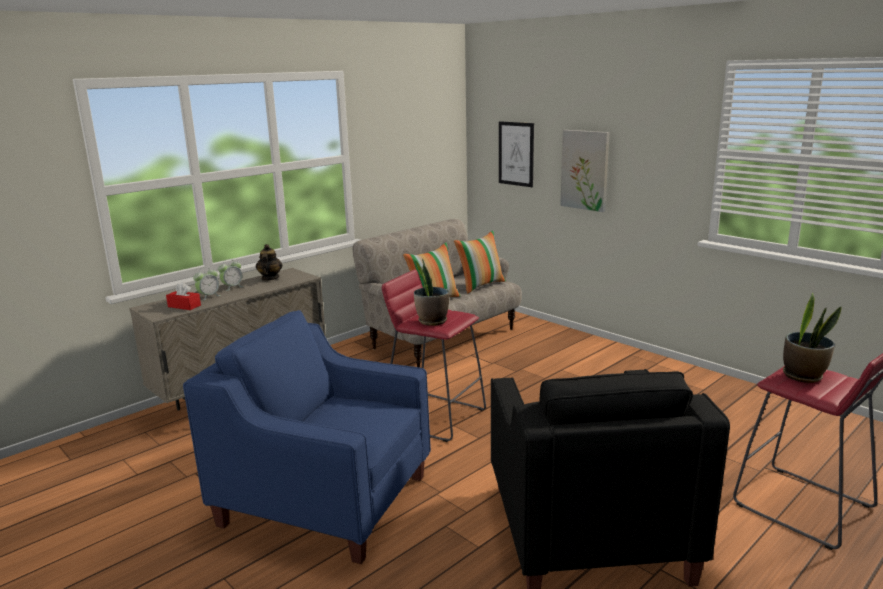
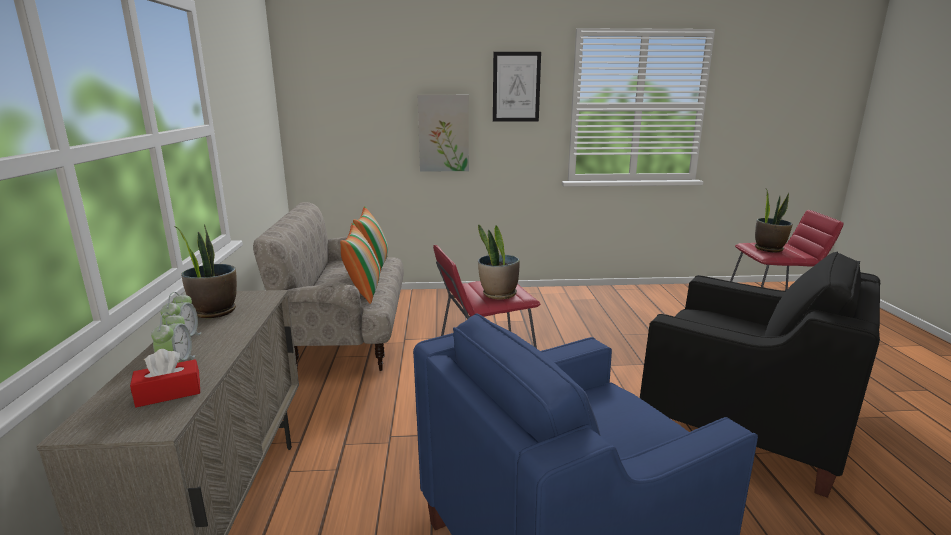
camera: 50 degrees left, 0 degrees up
(270, 278) = (215, 311): teapot -> potted plant
(516, 154) = (355, 124): picture -> picture (516, 87)

